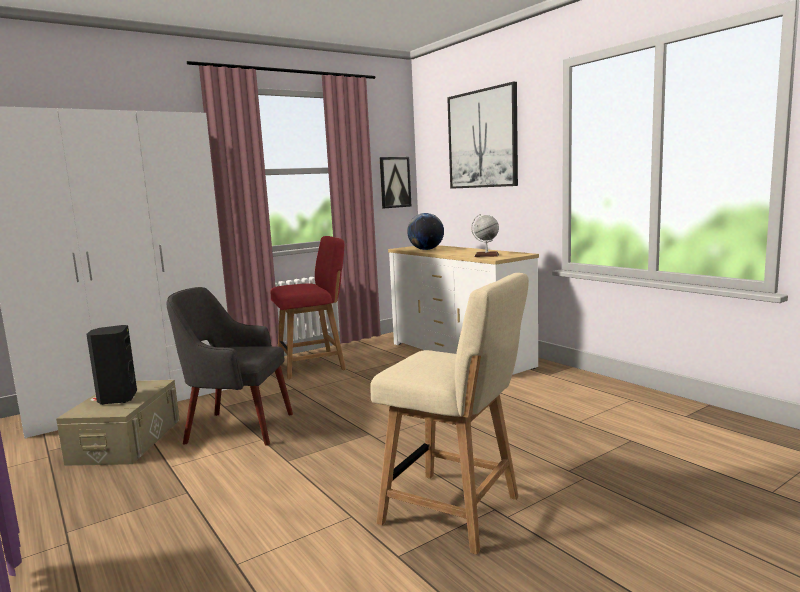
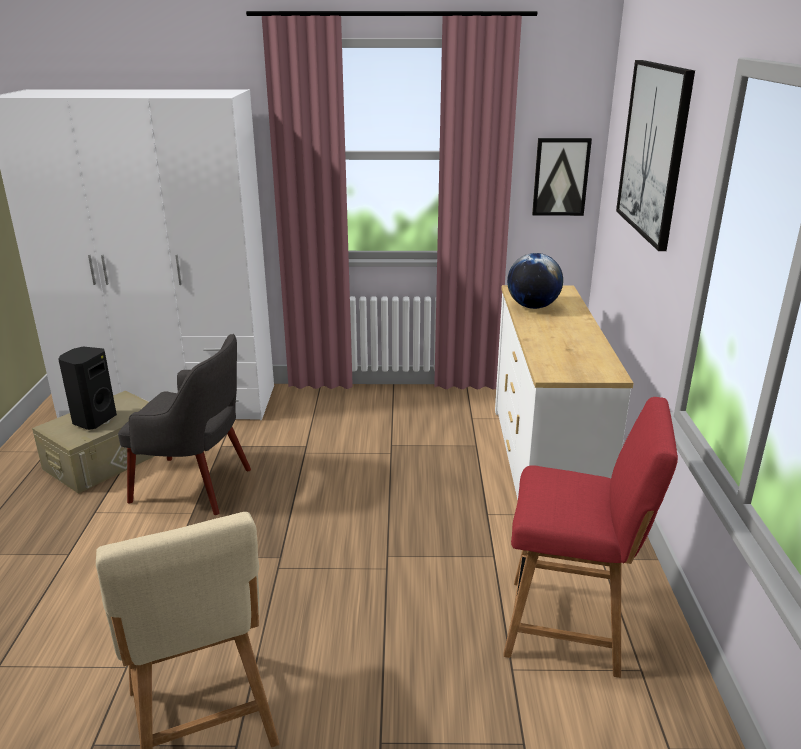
camera: 35 degrees right, 15 degrees up
(237, 428) = (194, 485): grey armchair -> grey armchair turned 150 degrees clockwise
(314, 365) = (369, 415): red chair -> red chair (571, 627)
(486, 255) = (557, 360): globe -> none

